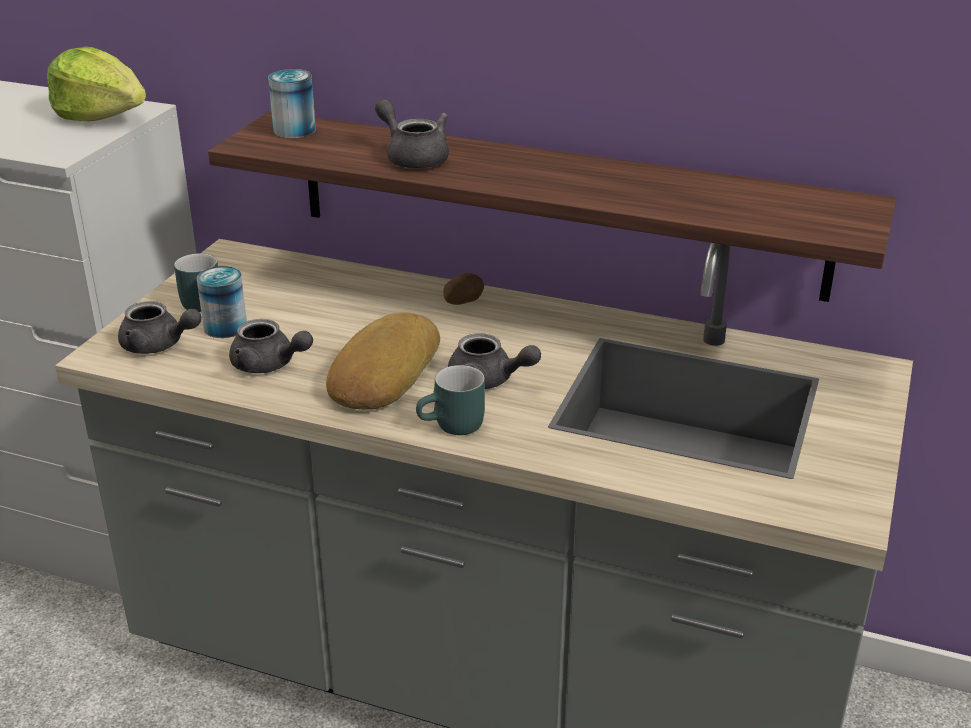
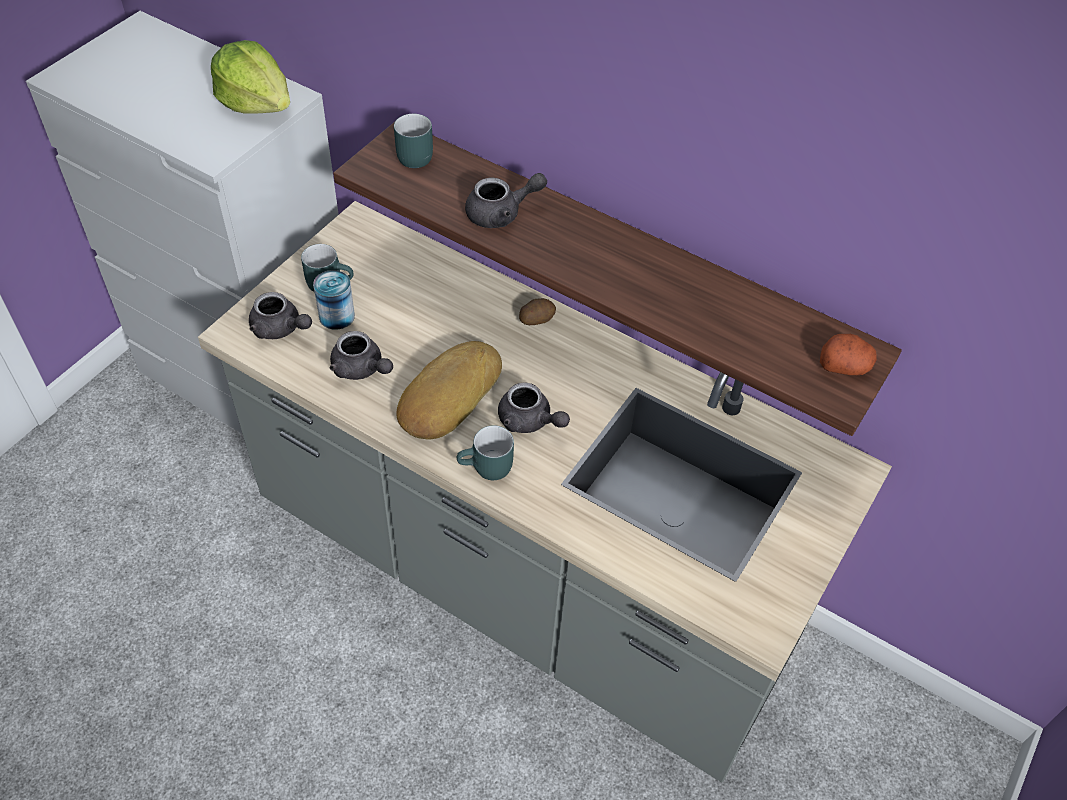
camera: 10 degrees right, 20 degrees up
(294, 130) = (412, 154): can -> turquoise mug
(413, 157) = (501, 214): grey teapot -> grey teapot turned 105 degrees clockwise
(844, 214) = (844, 366): none -> potato

